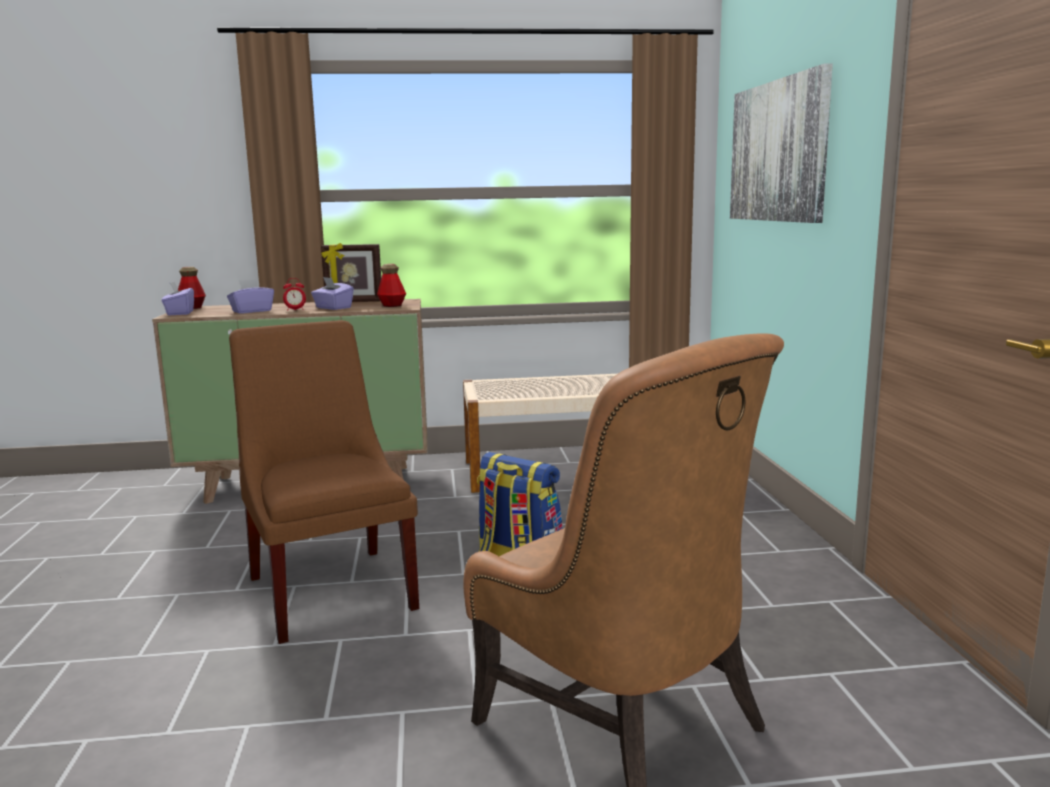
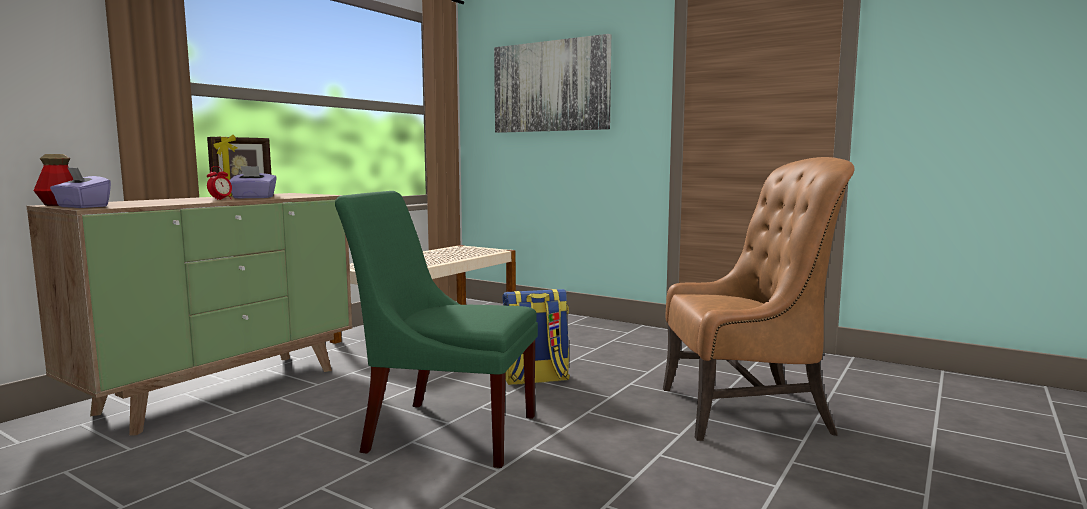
camera: 50 degrees left, 5 degrees down
(252, 311) = (174, 202): purple tissue box -> none
(331, 588) = (445, 431): brown chair -> green chair
(392, 305) = (302, 195): bottle -> none

